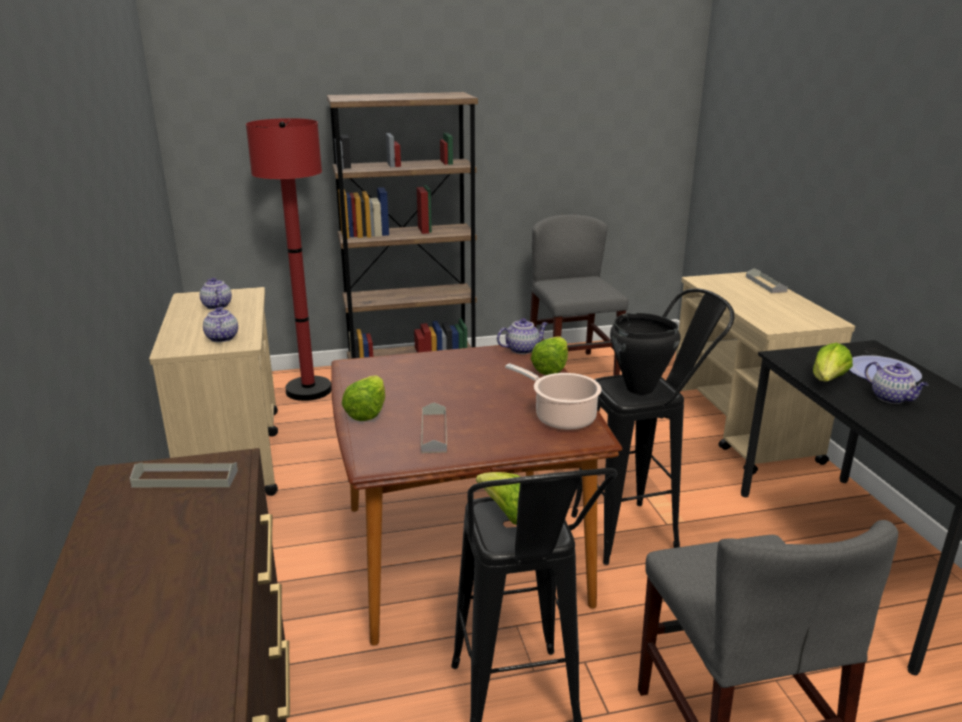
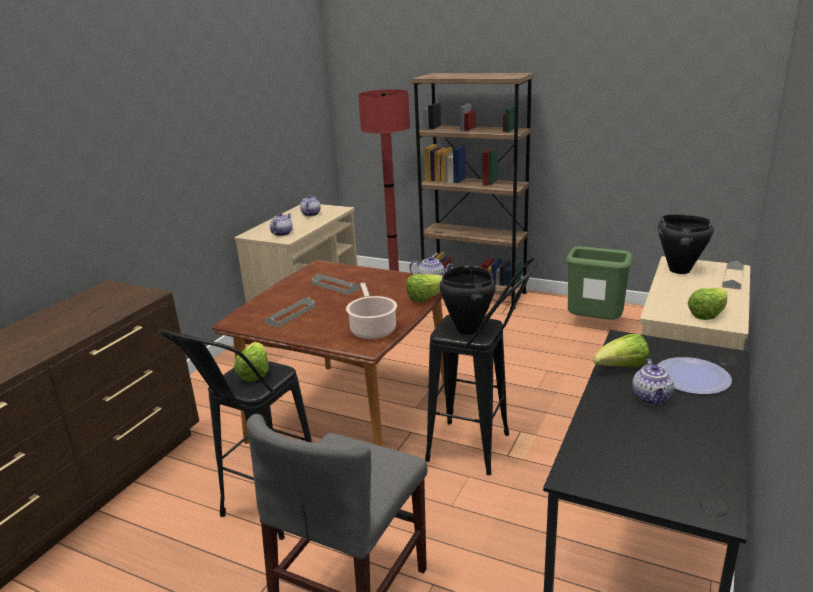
camera: 40 degrees right, 0 degrees up
(185, 478) = (122, 296): grey tray -> grey tray (335, 286)
(367, 412) = (279, 293): lettuce -> lettuce (707, 314)
(571, 371) = (594, 325): grey chair -> green trash can
(717, 286) = (679, 270): none -> black cooking pot

